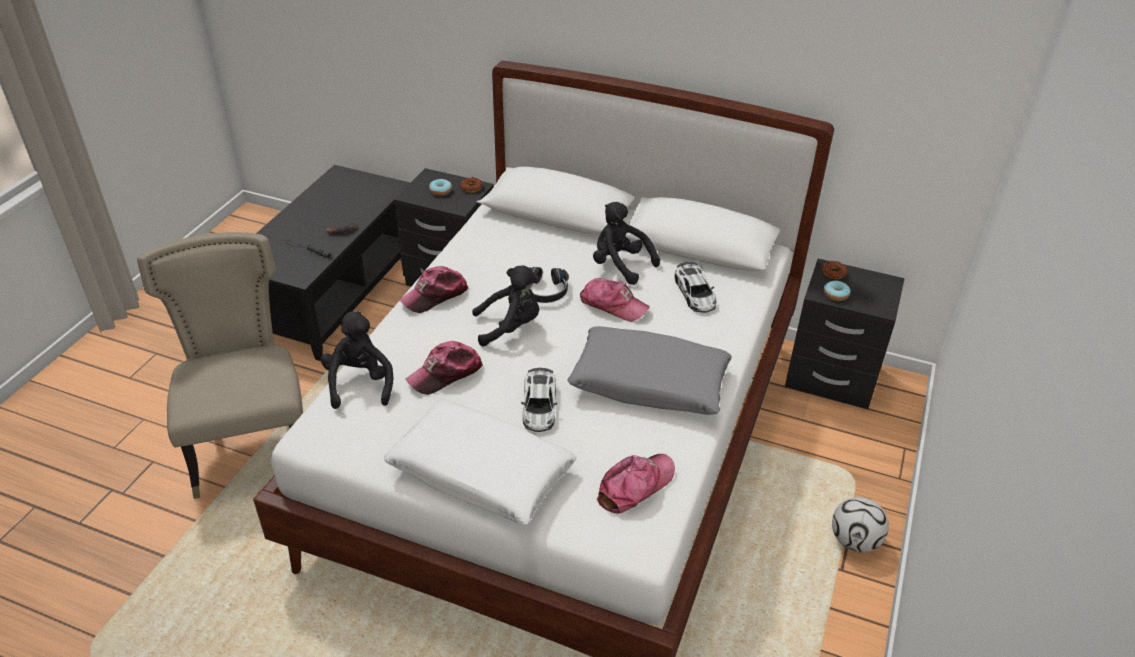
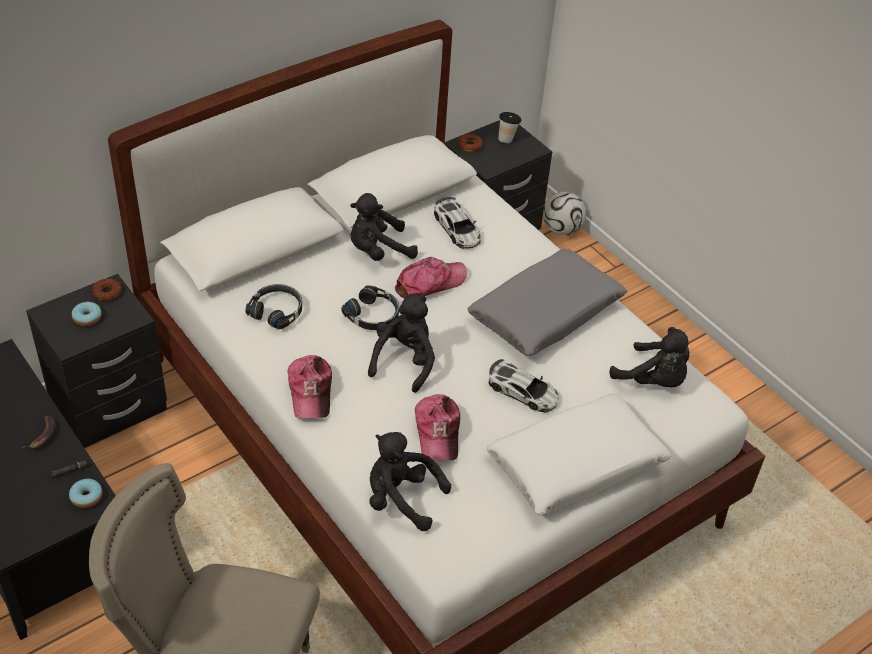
camera: 60 degrees left, 5 degrees up
(502, 247) = (277, 311): none -> black headphones
(635, 486) = (653, 380): cap -> black plush toy
(695, 293) = (457, 228): toy car -> toy car turned 45 degrees clockwise
(835, 295) = (497, 161): donut -> donut (86, 497)
(854, 541) = (653, 327): football -> football (561, 229)
(873, 289) = (507, 139): none -> cup

